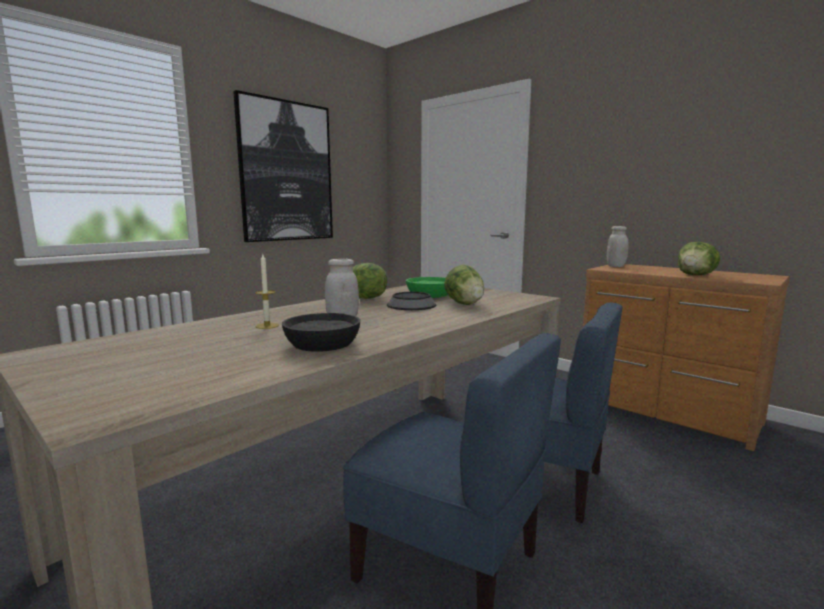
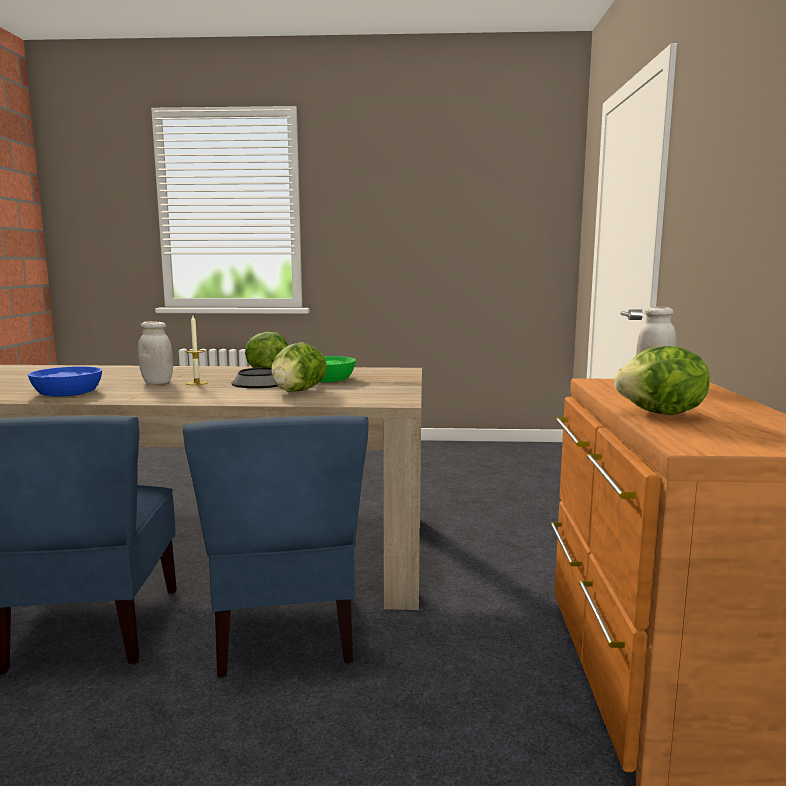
camera: 50 degrees right, 0 degrees up
(267, 326) = (115, 376): candle -> candle (197, 383)
(286, 172) = (410, 223): picture -> none
(323, 344) = (67, 392): black bowl -> blue bowl

